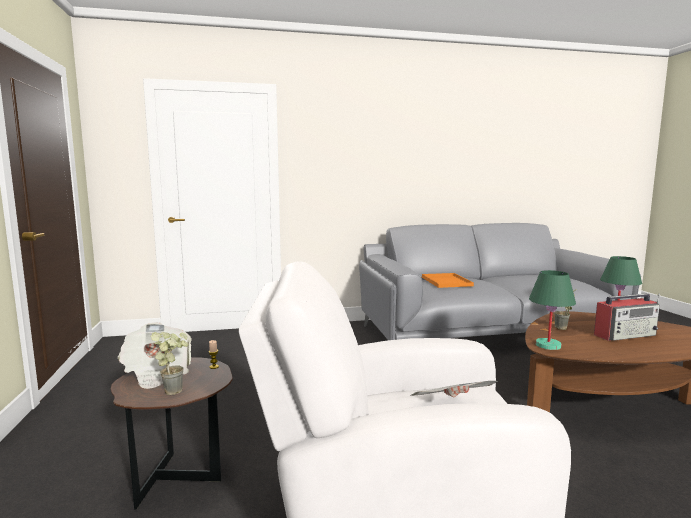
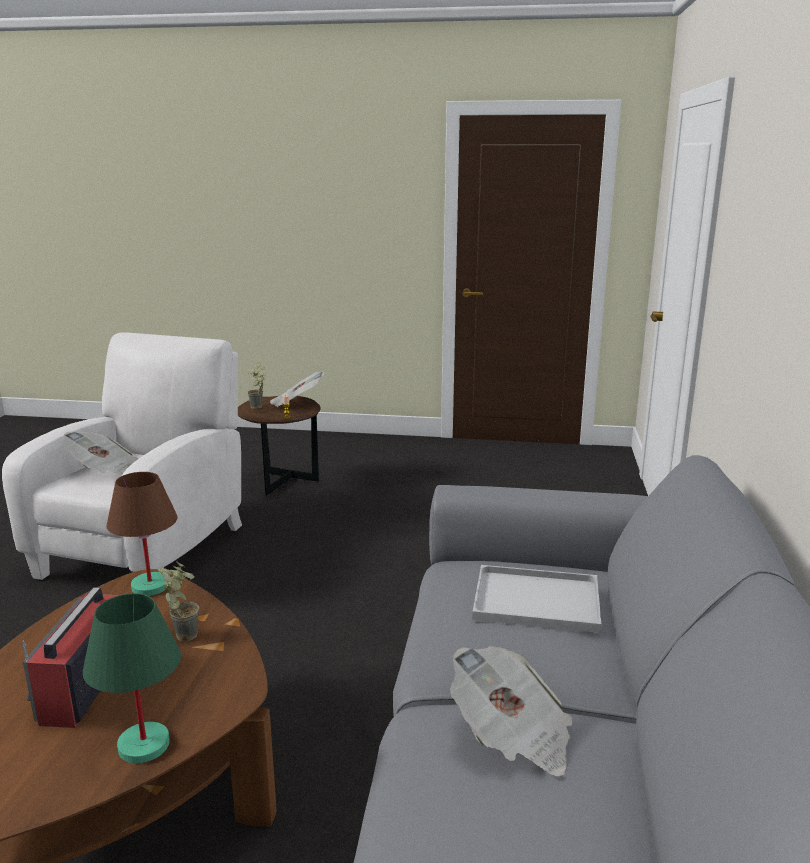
camera: 110 degrees right, 10 degrees up
(447, 281) = (534, 601): orange tray -> white tray
(520, 280) = (512, 736): none -> newspaper
(548, 345) = (150, 586): green table lamp -> brown table lamp

